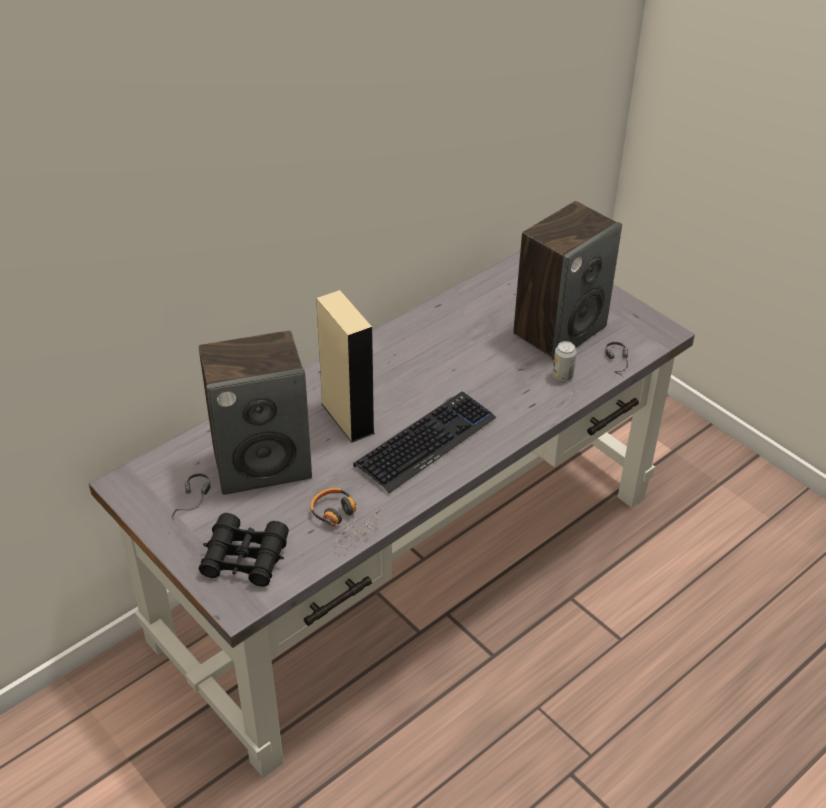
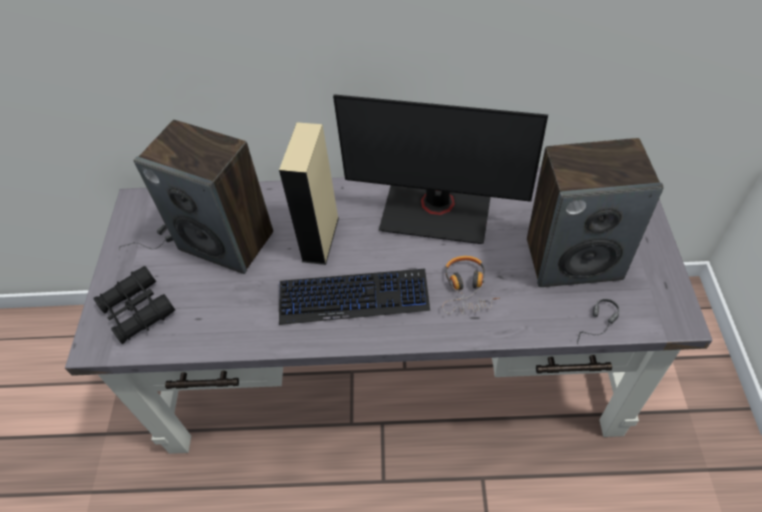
camera: 45 degrees right, 10 degrees up
(343, 520) = (227, 325): headphones -> headphones (466, 289)
(421, 349) = (436, 210): none -> monitor
(562, 376) = (530, 306): can -> none

